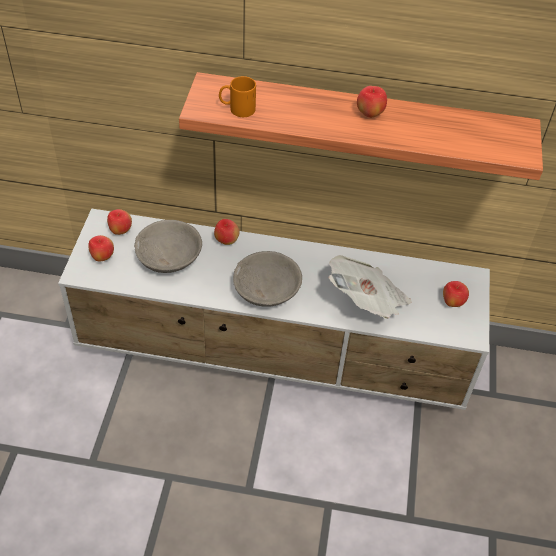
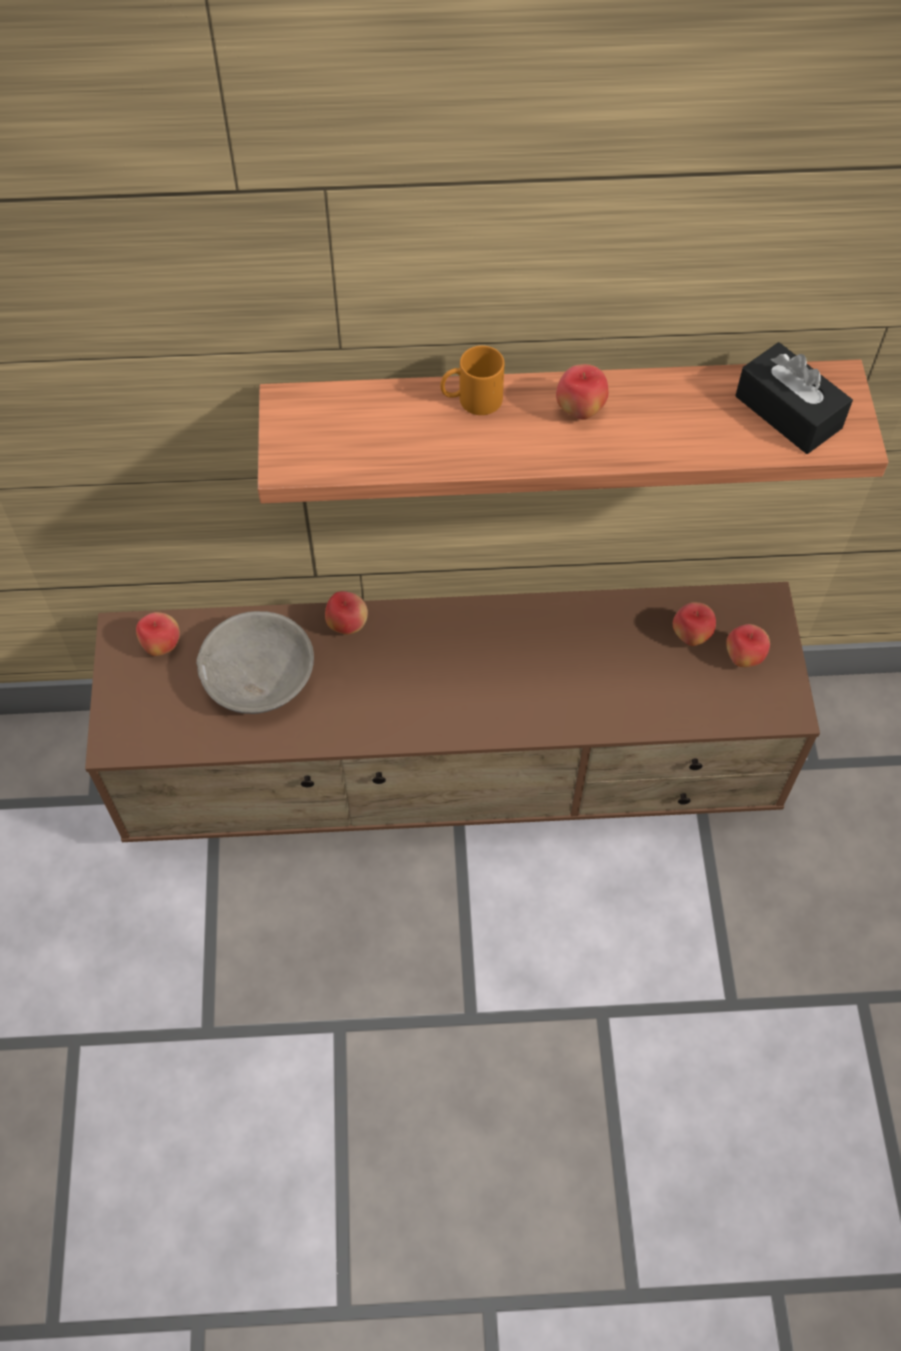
camera: 10 degrees left, 10 degrees up
(102, 257) = (146, 703): apple -> apple (691, 636)
(237, 109) = (352, 448): orange mug -> orange mug (471, 400)
(266, 289) = (438, 702): grey bowl -> none
(275, 355) = (454, 776): white tv stand -> brown tv stand
(367, 301) = (607, 686): newspaper -> none
(490, 136) = (788, 412): none -> black tissue box

